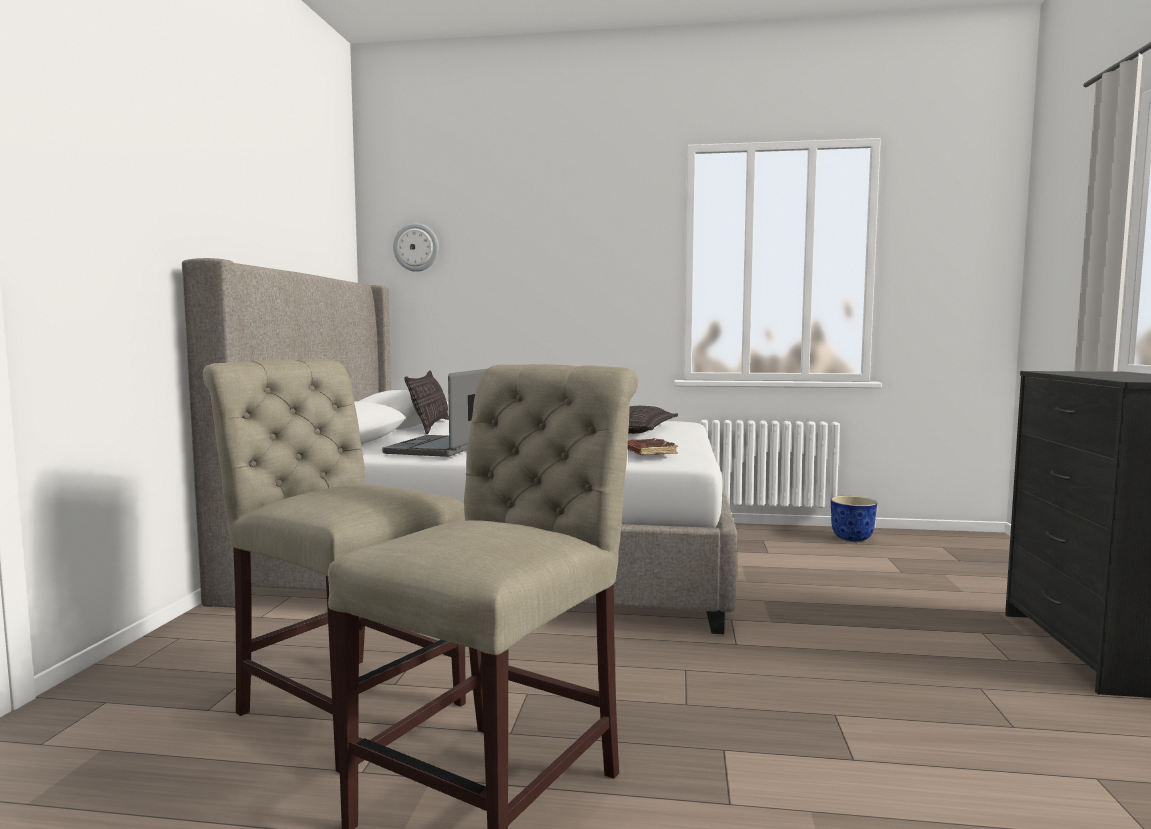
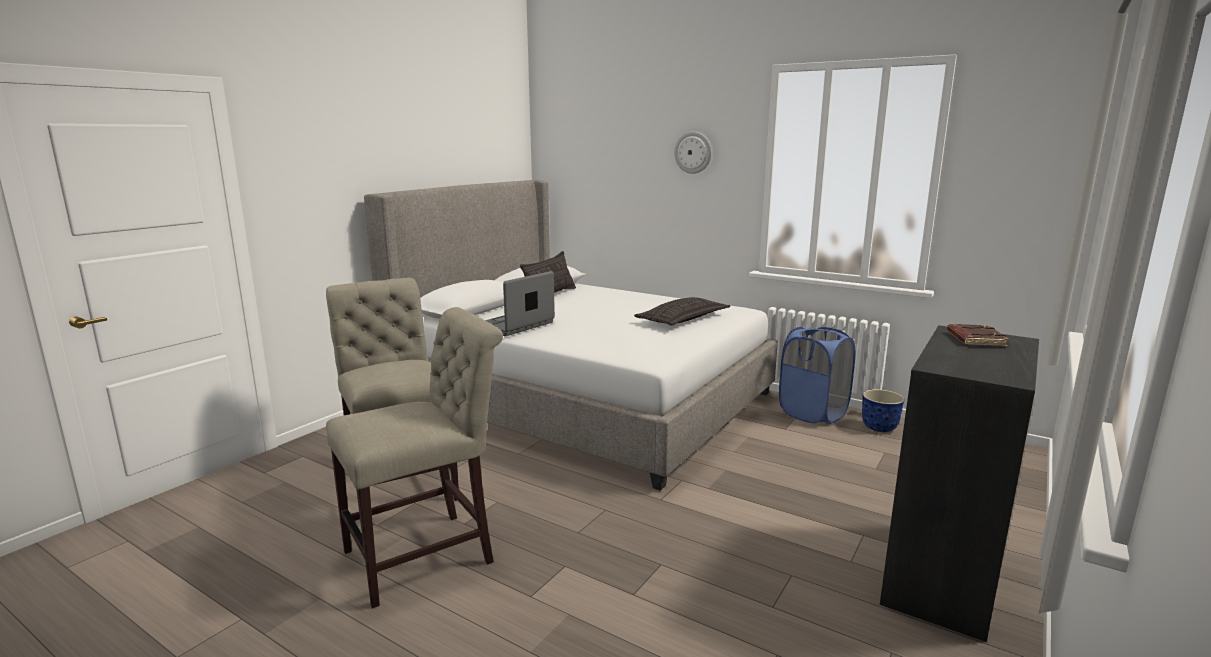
camera: 25 degrees right, 10 degrees up
(416, 247) = (568, 150): wall clock -> wall clock (693, 152)
(648, 452) = (633, 350): brown book -> brown book (974, 340)
(774, 535) = (813, 413): none -> blue laundry basket

